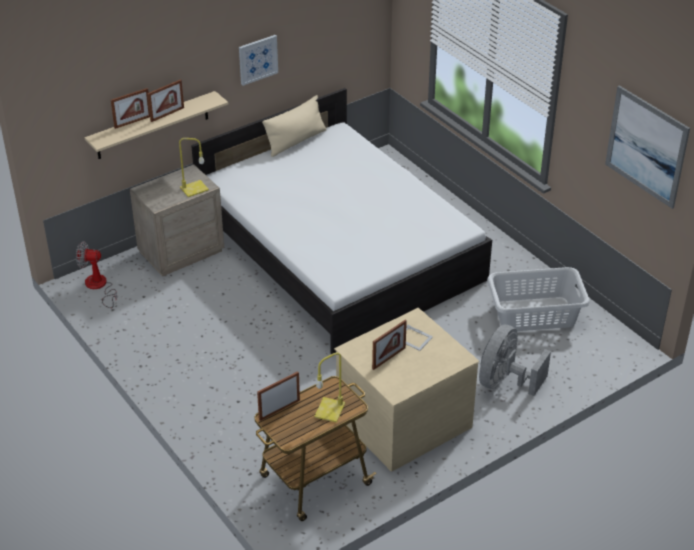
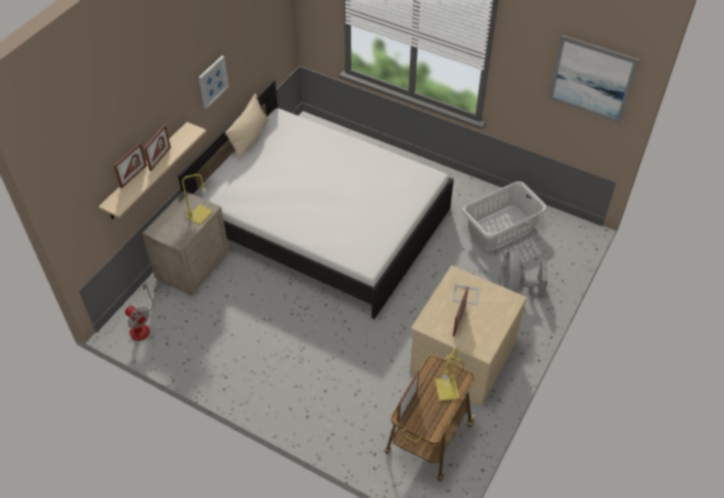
camera: 25 degrees left, 10 degrees up
(99, 287) = (141, 326): fan -> fan turned 120 degrees counterclockwise

